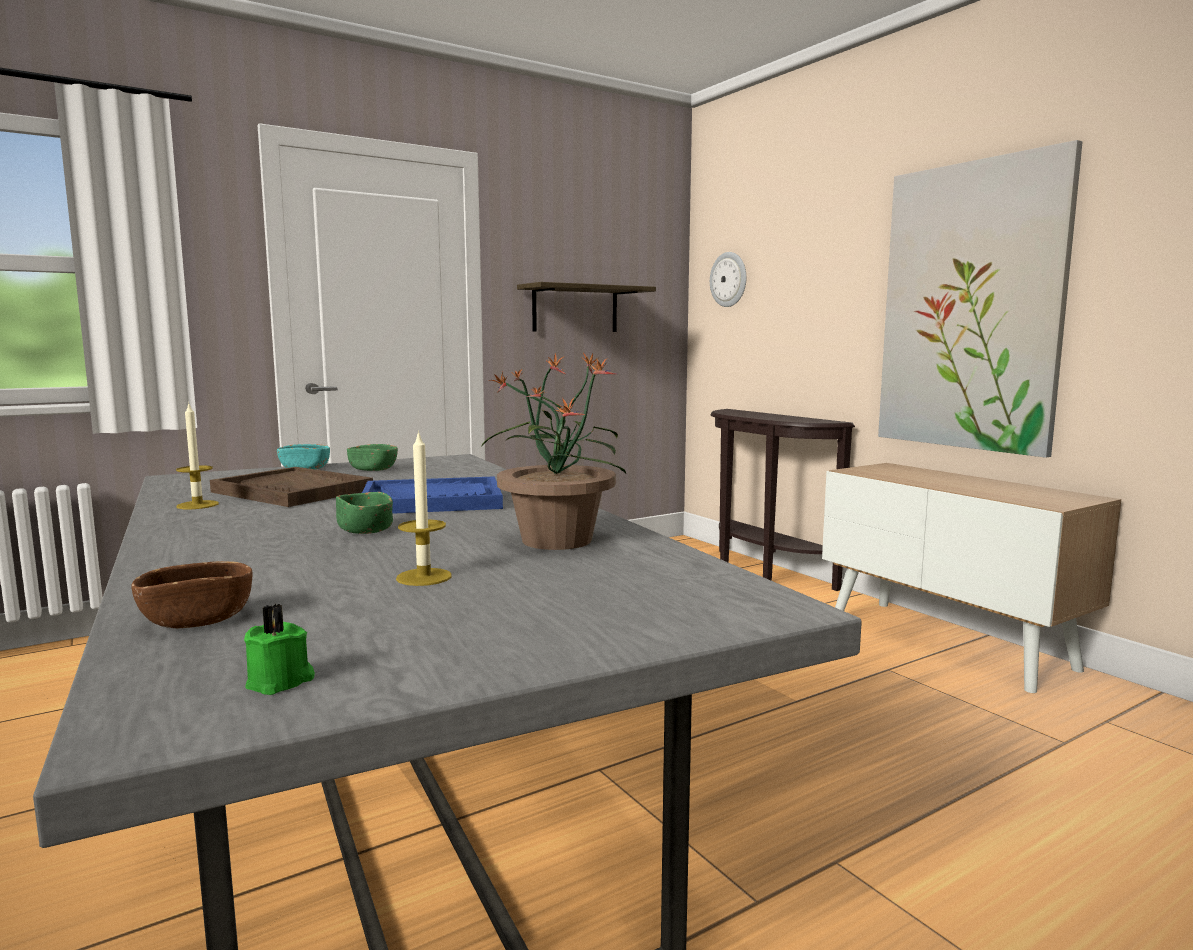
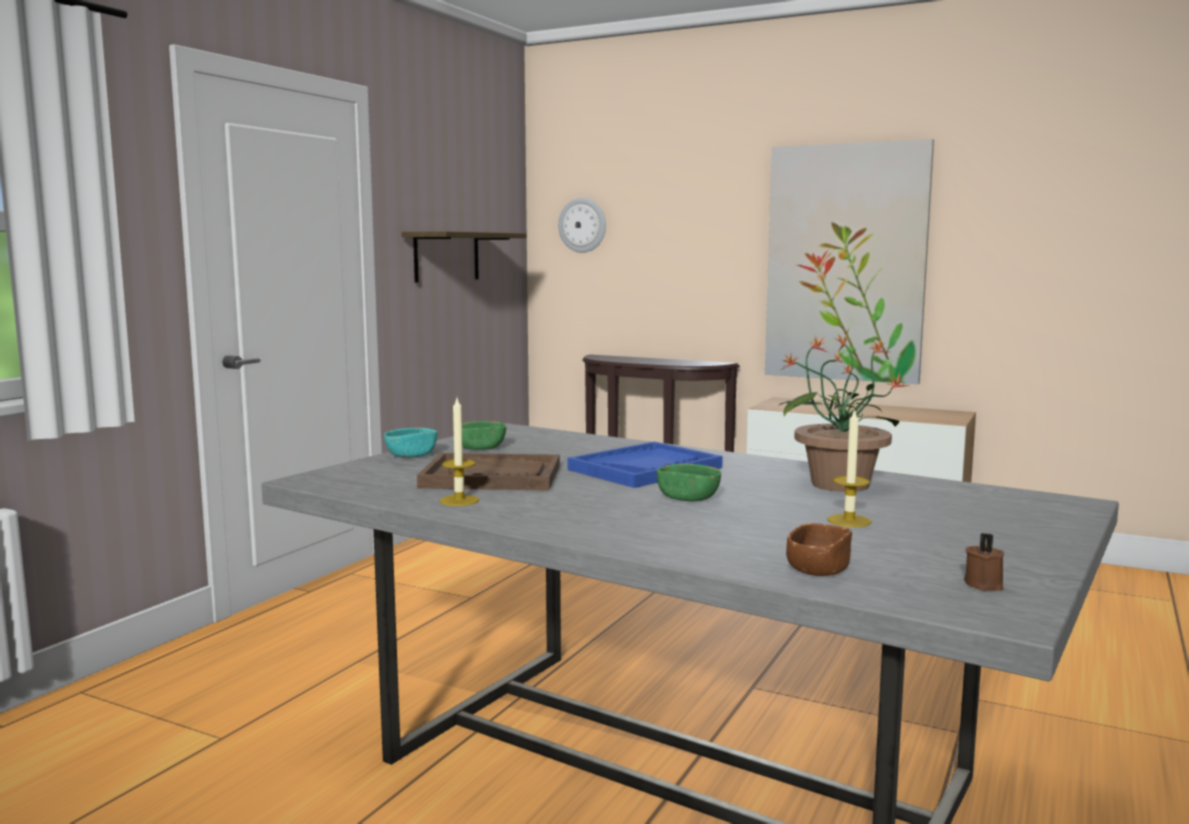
camera: 30 degrees left, 0 degrees up
(281, 681) = (984, 584): green candle -> brown candle

